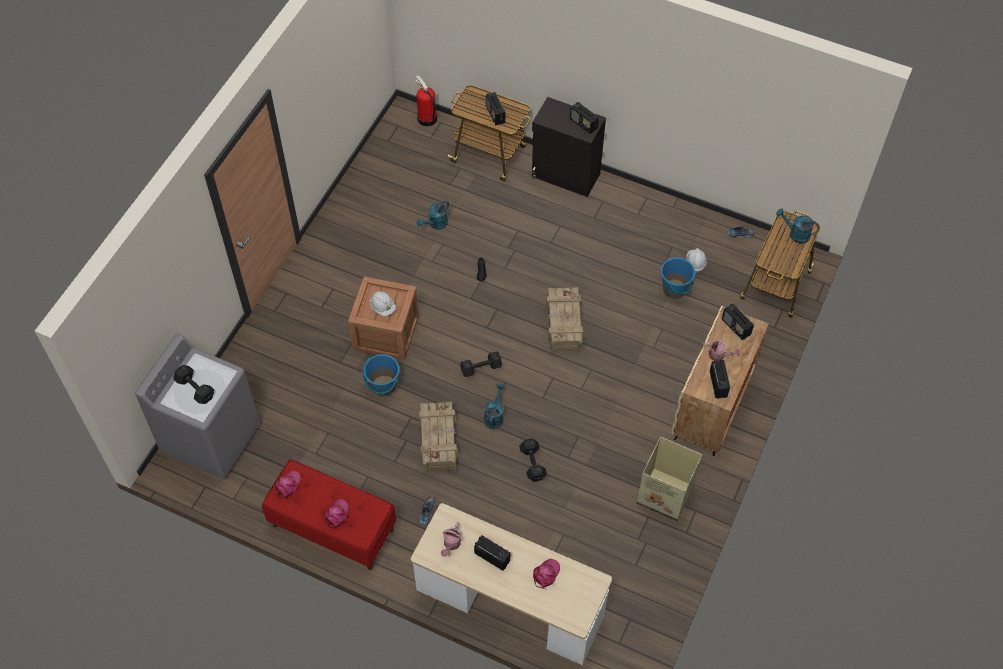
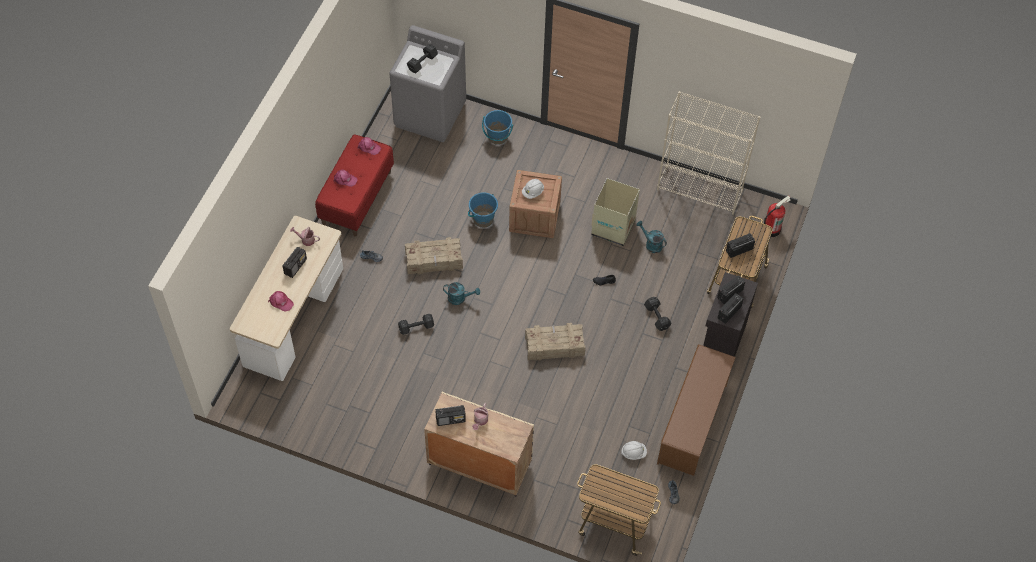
camera: 85 degrees right, 0 degrees up
(368, 173) = (700, 190): none -> beige bookcase
(480, 368) = (505, 285): black dumbbell -> black dumbbell (657, 316)
(660, 210) = (692, 423): none -> brown shoe rack
(664, 494) = (391, 425): cardboard box -> cardboard box (613, 227)
(674, 289) = (602, 435): blue bucket -> blue bucket (497, 137)
(736, 327) = (510, 435): radio -> radio (729, 294)
(795, 234) = (631, 499): turquoise watering can -> none

